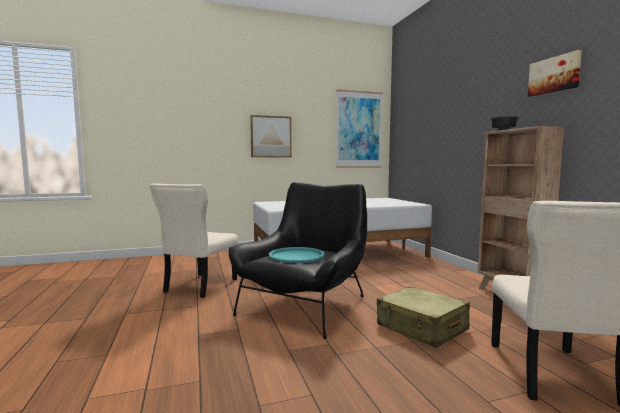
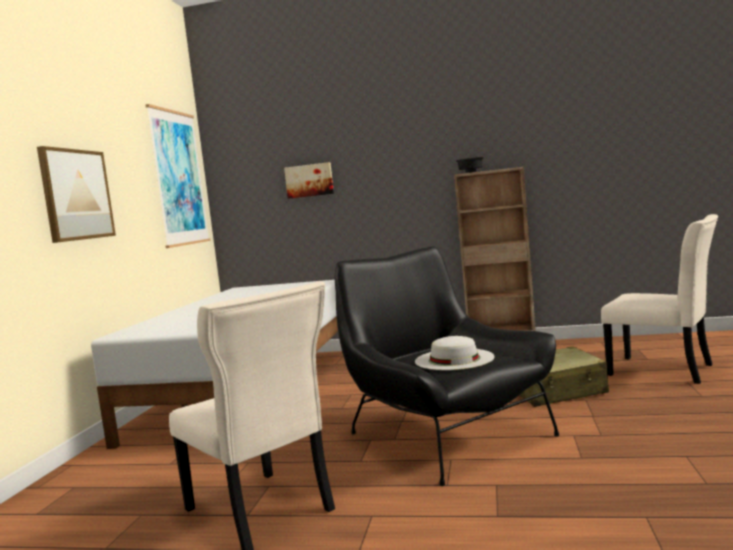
camera: 60 degrees left, 0 degrees up
(296, 255) = (454, 359): turquoise tray -> white hat
(554, 75) = (496, 116): picture -> picture (309, 180)

